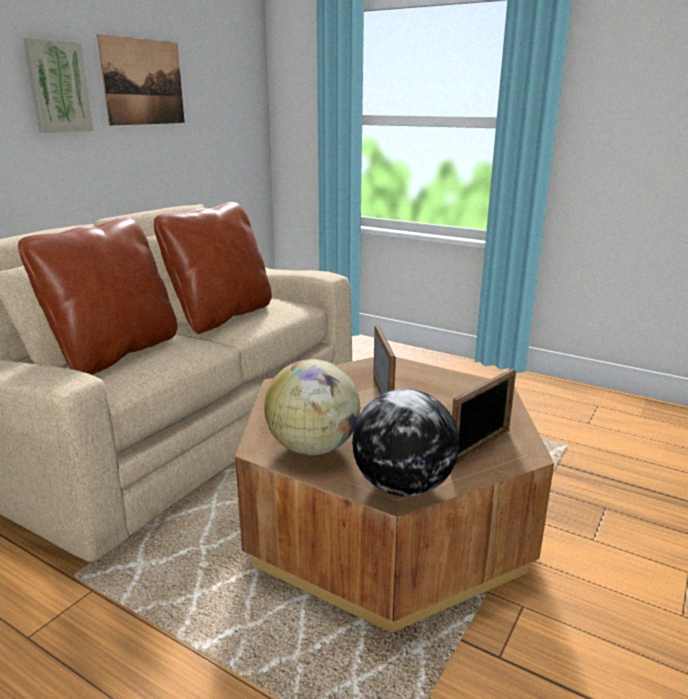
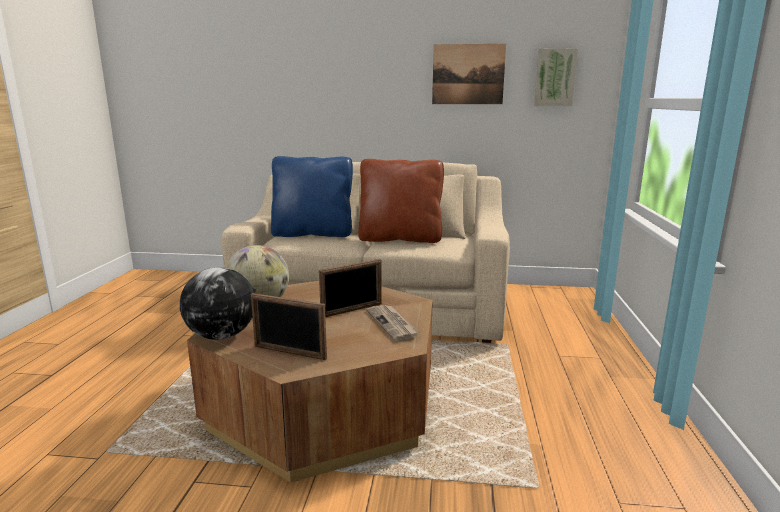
camera: 65 degrees right, 5 degrees down
(57, 87) = (398, 79): picture -> picture (554, 78)
(115, 353) = (313, 234): brown pillow -> blue pillow
(436, 383) = (392, 324): none -> newspaper

